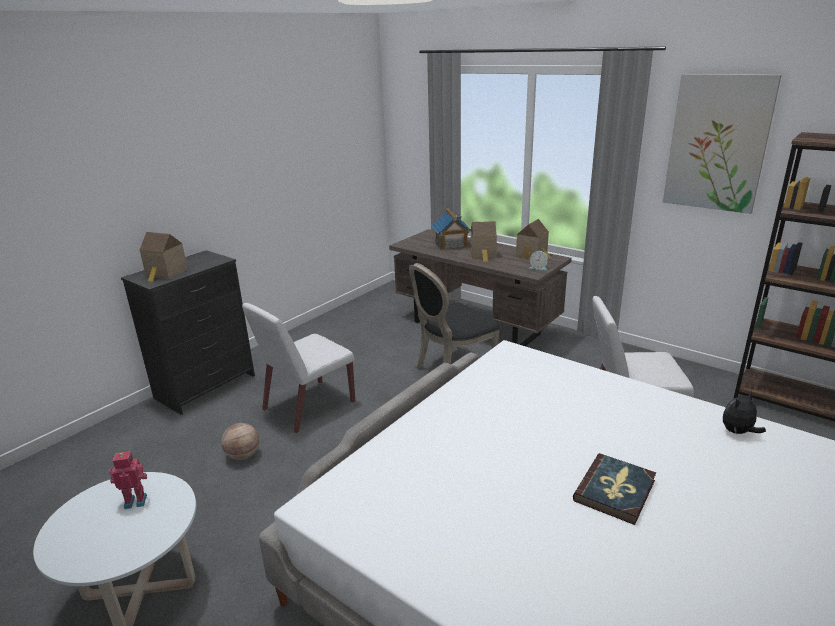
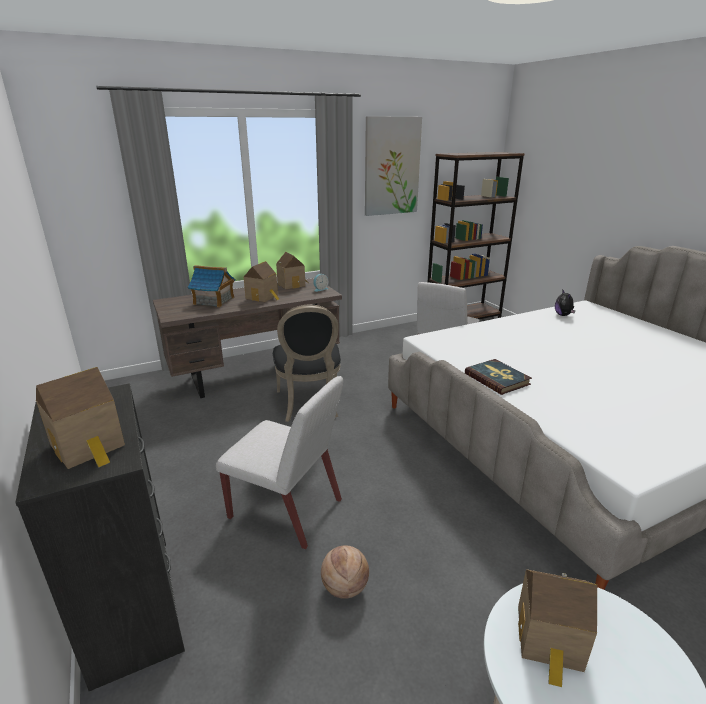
camera: 65 degrees left, 0 degrees up
(136, 500) = (550, 641): toy robot -> toy house
(308, 406) = (287, 509): white chair -> white chair turned 45 degrees counterclockwise
(615, 490) = (615, 357): book -> book (497, 379)

